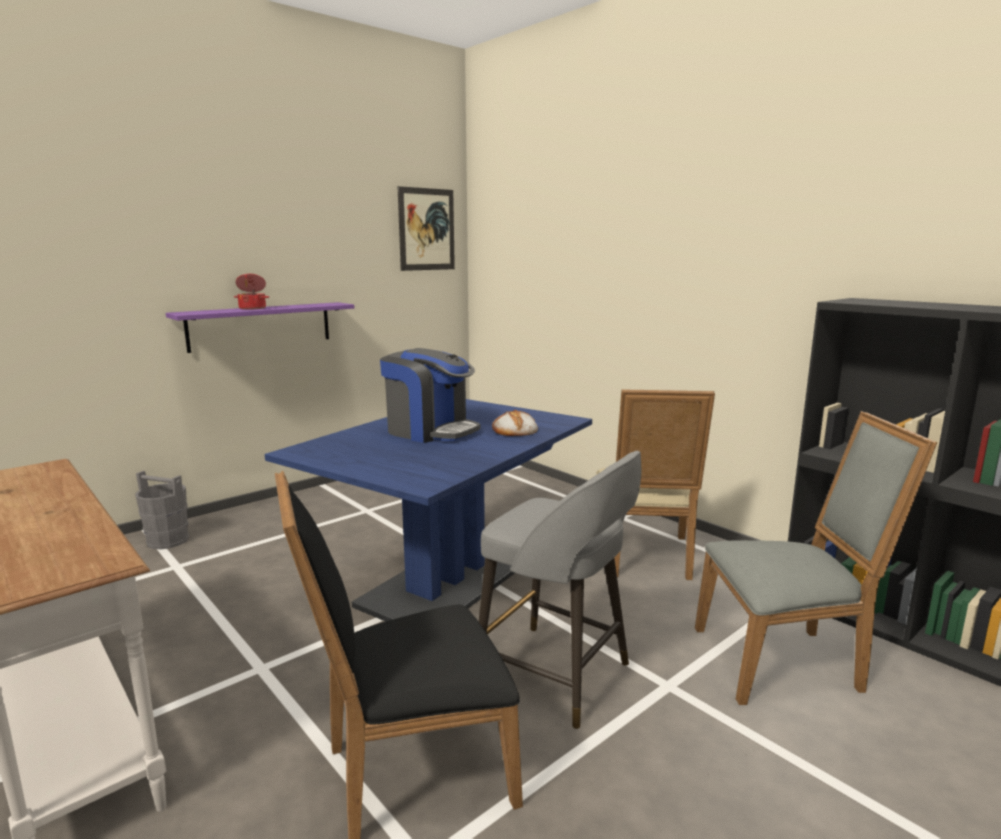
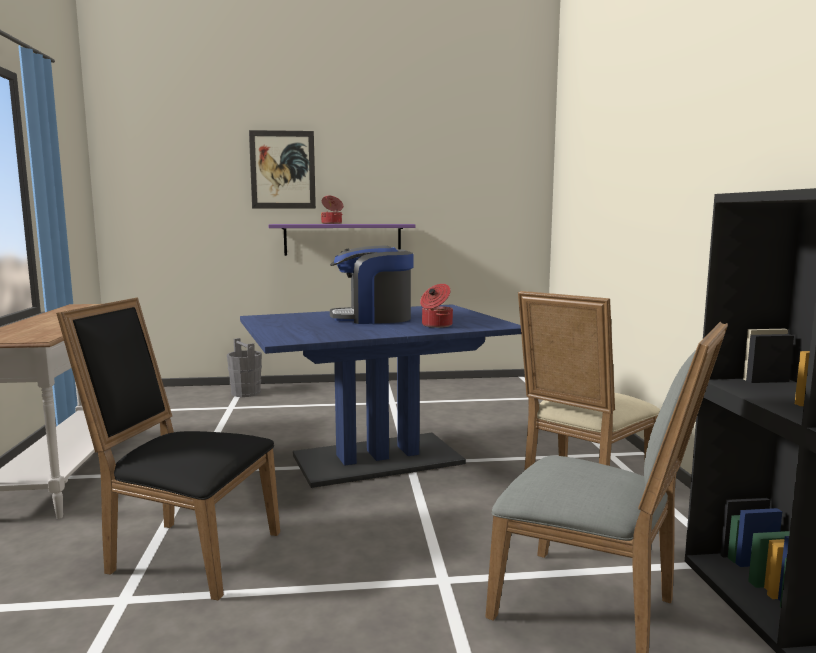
camera: 35 degrees right, 5 degrees down
(426, 229) = (506, 161): picture -> picture (282, 170)
(430, 431) = (373, 318): coffee machine -> coffee machine turned 105 degrees clockwise
(514, 430) = (436, 325): bread -> cooking pot
(557, 675) = (364, 540): grey stool -> none

